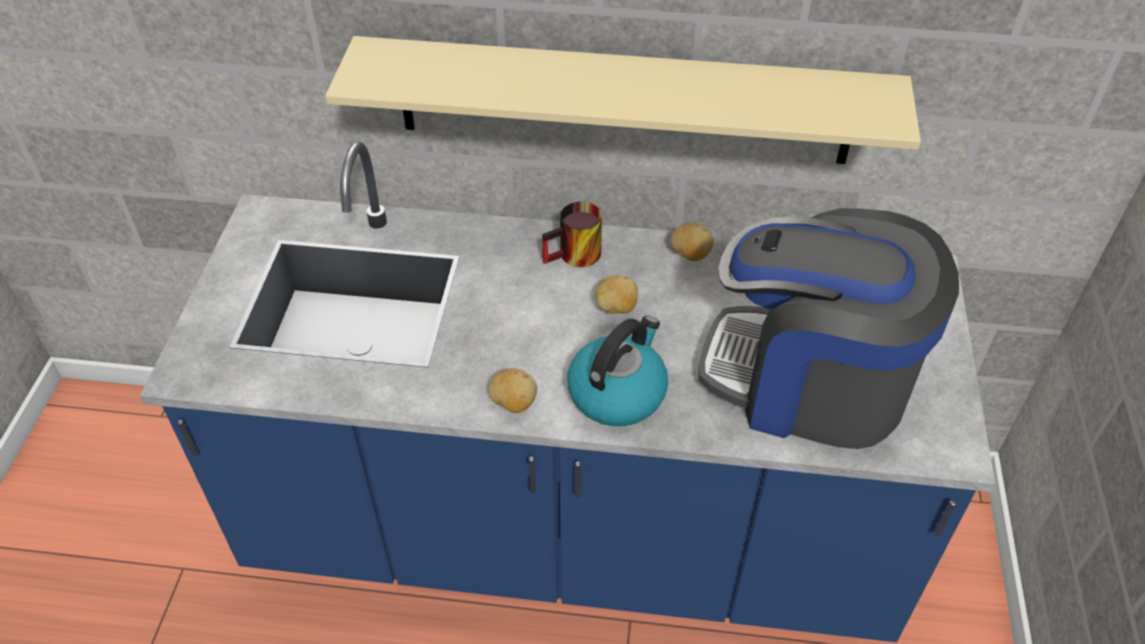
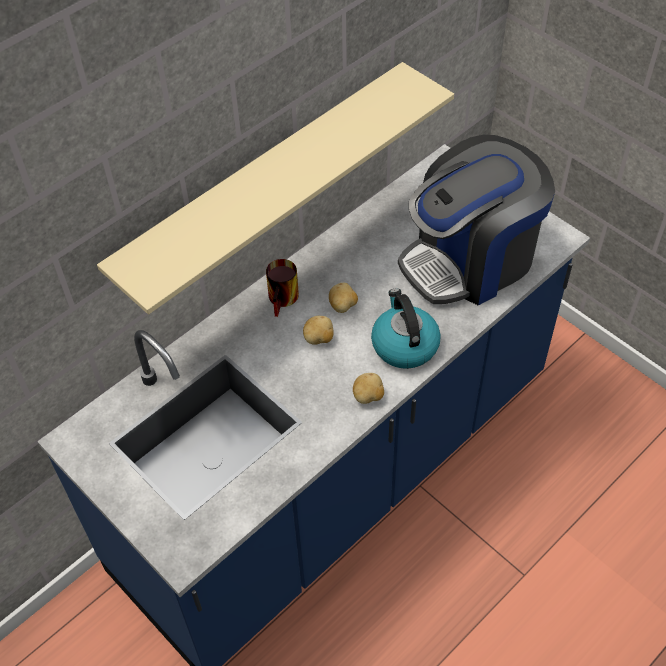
camera: 50 degrees left, 5 degrees up
(690, 255) = (336, 247): potato -> potato (319, 339)

